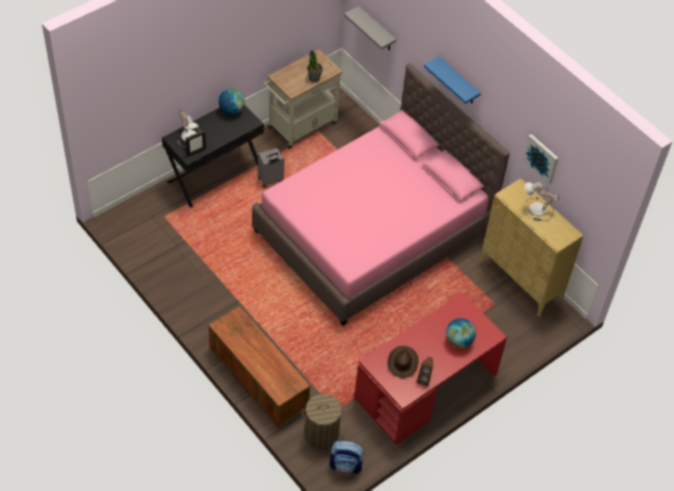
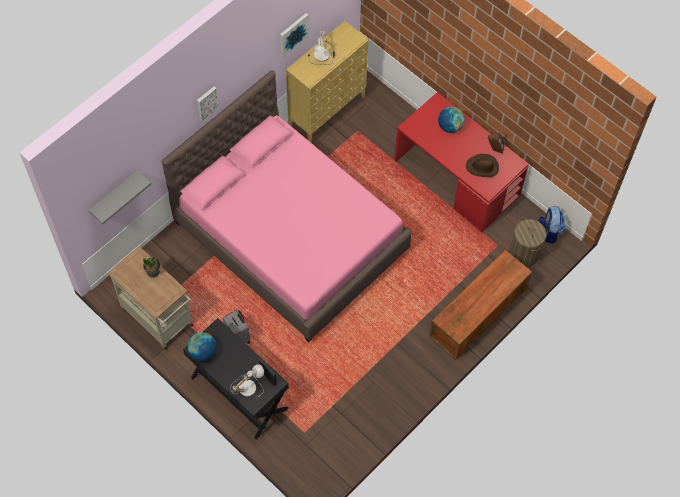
camera: 95 degrees left, 10 degrees up
(458, 82) = (206, 103): blue shelf -> picture

